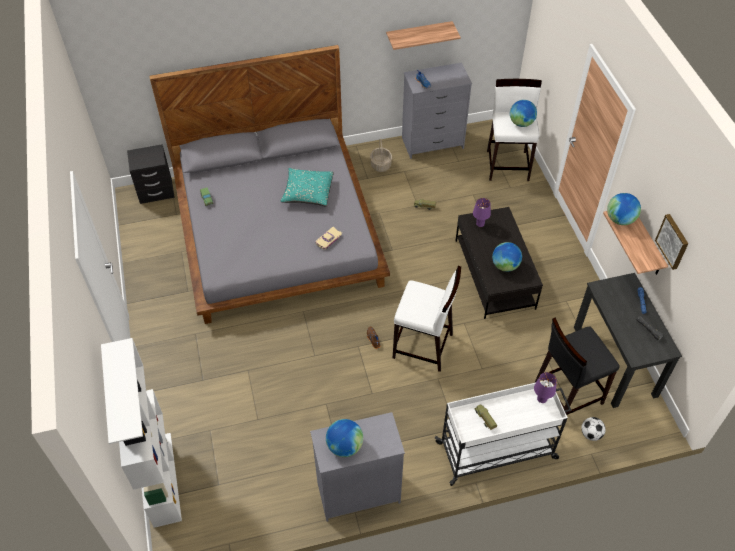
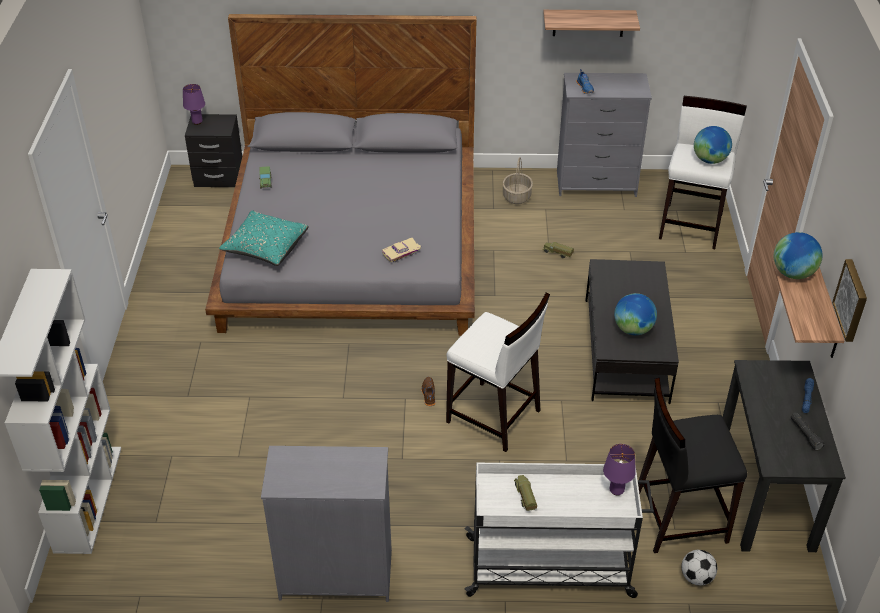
camera: 15 degrees right, 10 degrees down
(308, 193) = (396, 197): turquoise pillow -> turquoise pillow (265, 248)
(344, 446) = (306, 473): globe -> none
(480, 224) = (616, 275): purple table lamp -> purple table lamp (197, 122)

